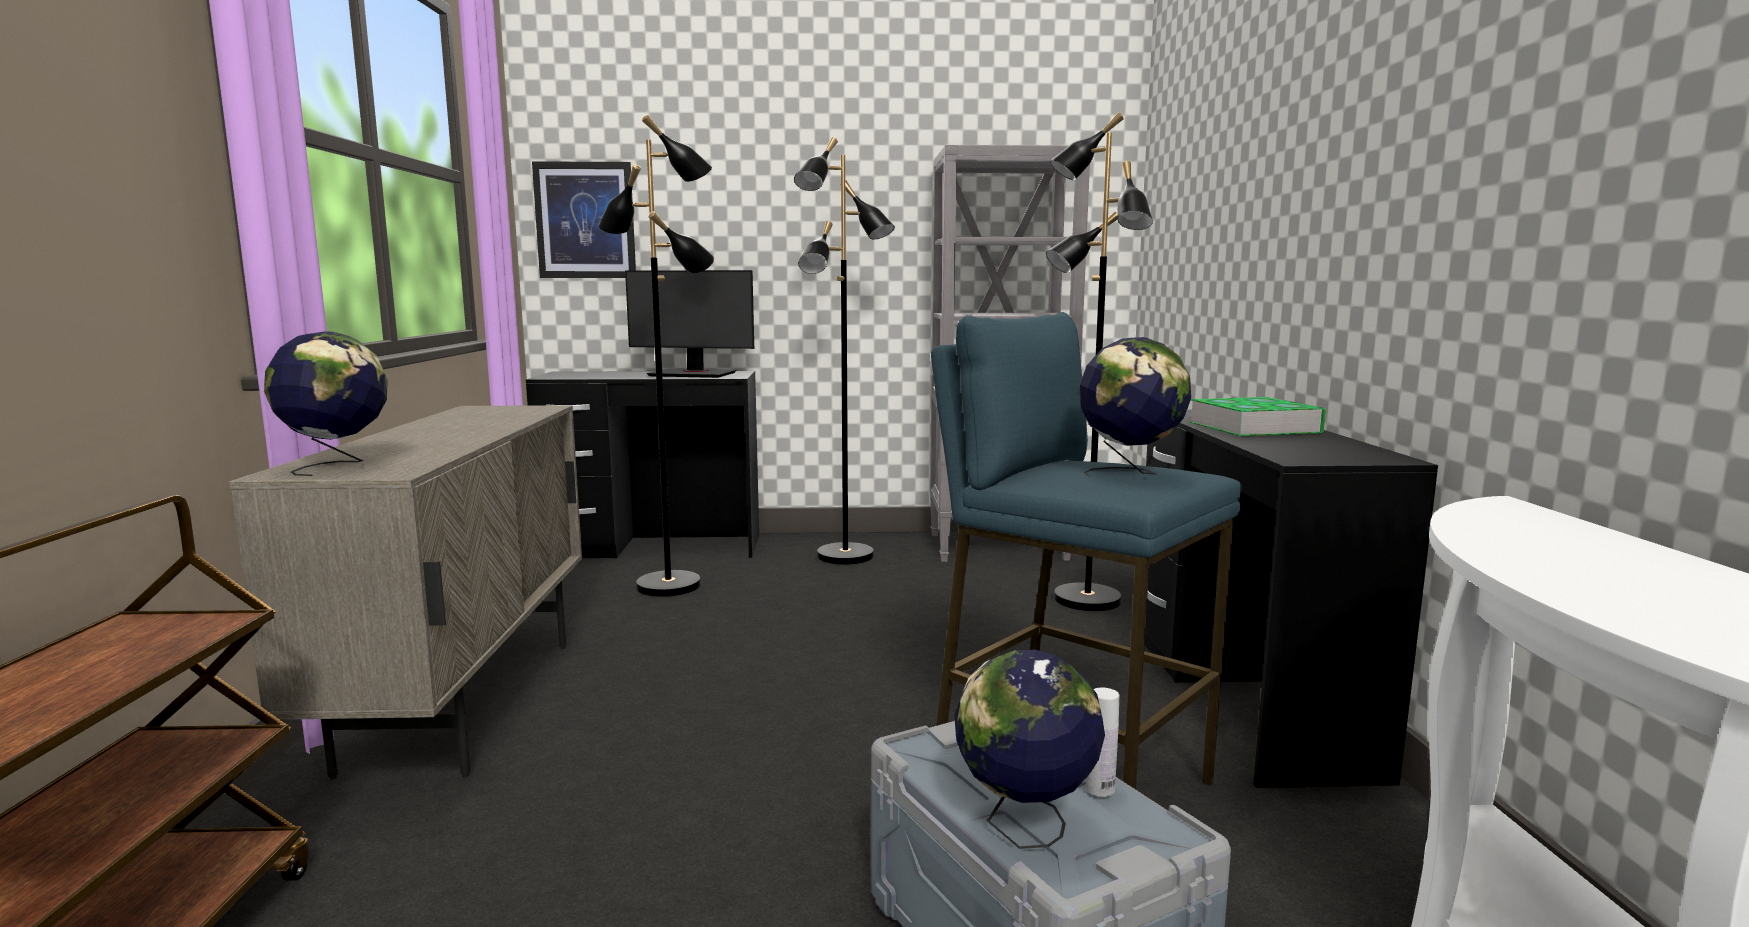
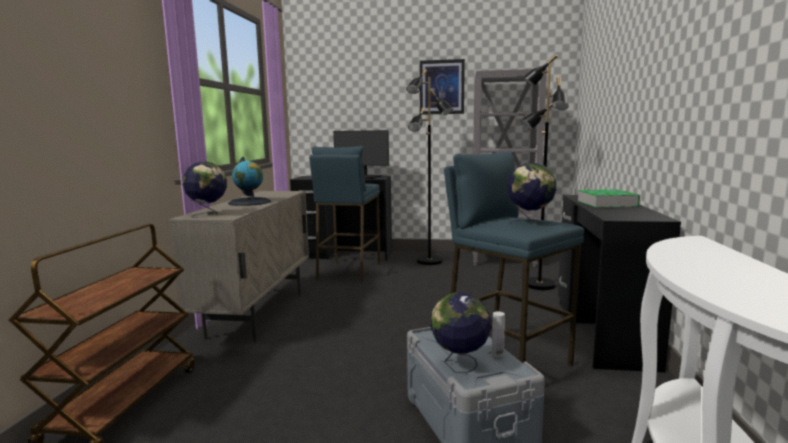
camera: 10 degrees right, 0 degrees up
(442, 434) = (250, 202): none -> globe
(585, 220) = (317, 109): picture -> picture (441, 87)
(669, 585) = (348, 271): black floor lamp -> blue stool

